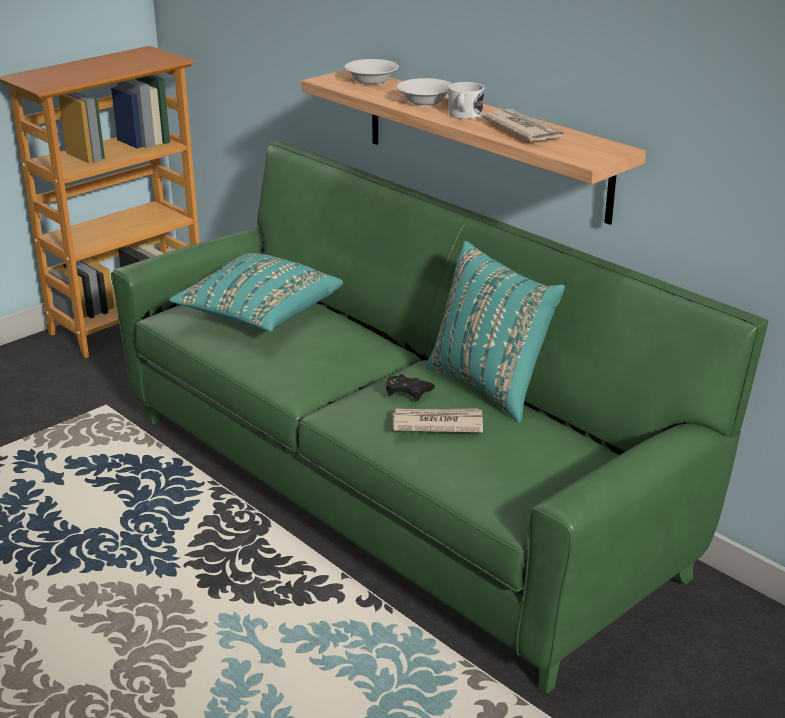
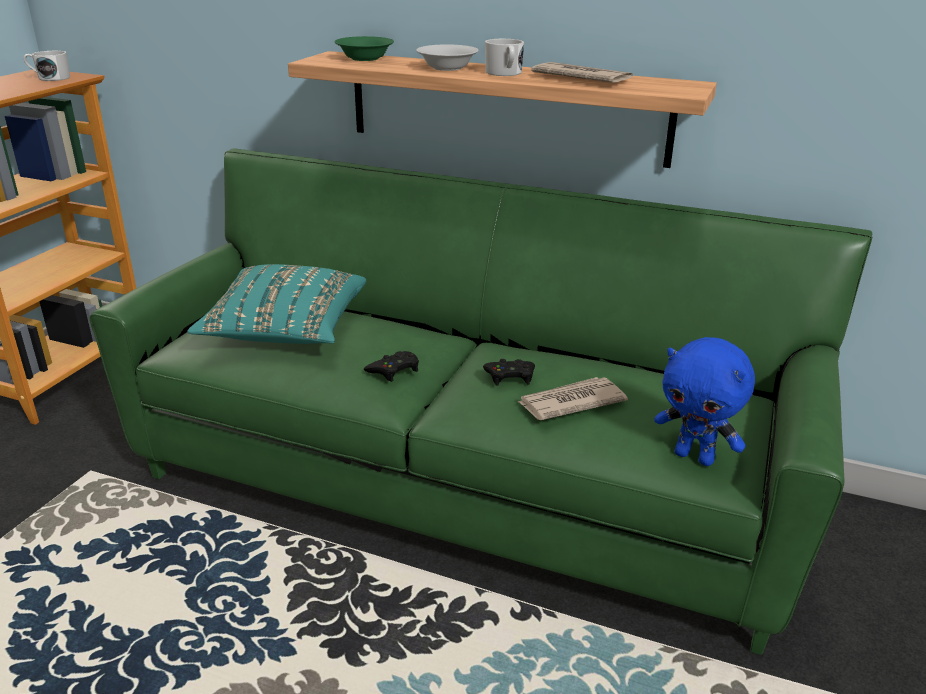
camera: 25 degrees left, 0 degrees up
(149, 59) = (50, 78): none -> white mug
(318, 366) = (394, 370): none -> black game controller
(372, 81) = (365, 58): white bowl -> green bowl
(490, 386) = (580, 353): turquoise pillow -> none
(503, 491) = (695, 457): none -> blue plush toy

